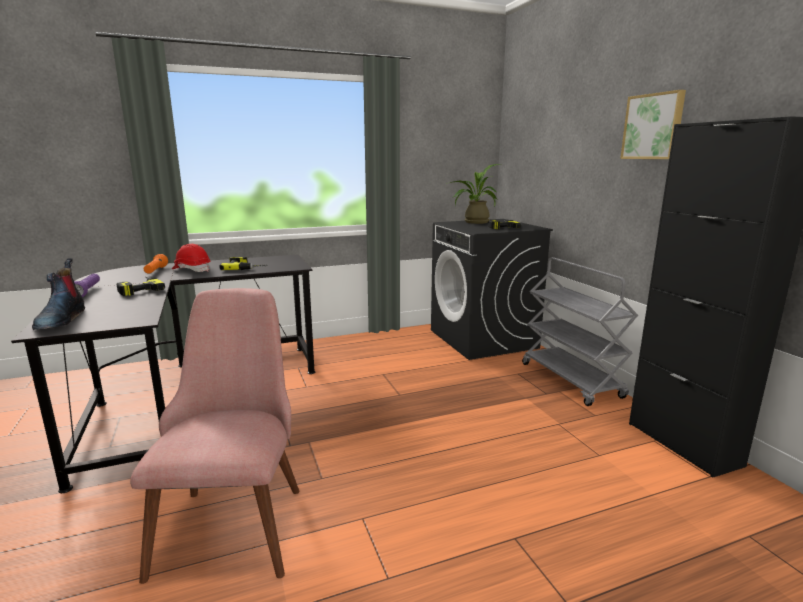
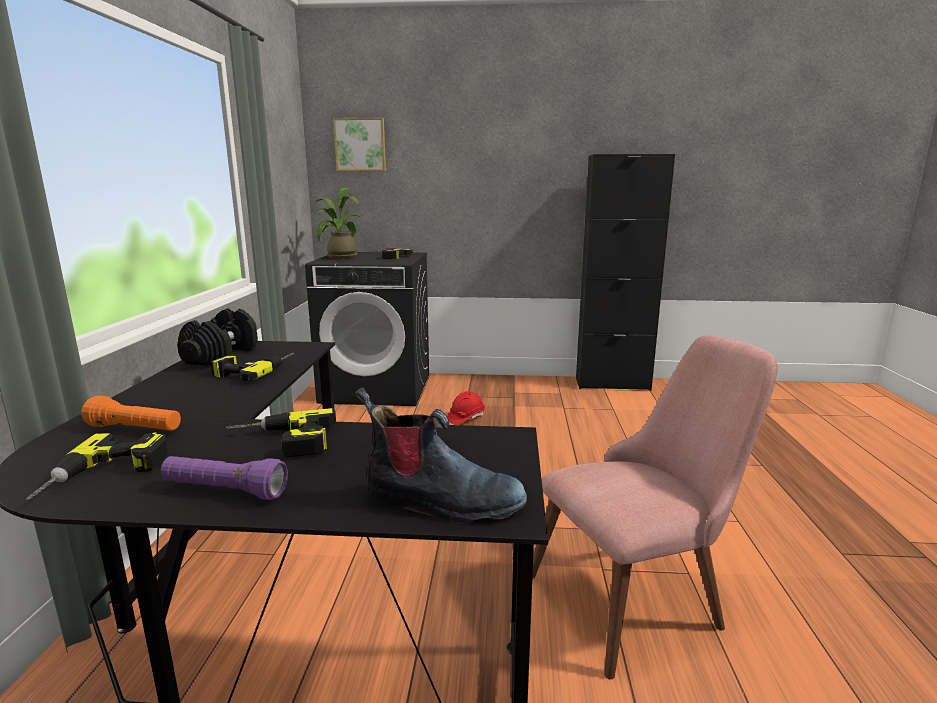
camera: 65 degrees left, 0 degrees up
(108, 278) = (105, 475): none -> power drill
(192, 270) = (192, 402): red hard hat -> red hard hat (465, 418)
(236, 515) = (640, 594): pink chair -> pink chair turned 135 degrees clockwise
(267, 260) = (222, 356): none -> black dumbbell
(571, 380) = (500, 383): grey cart -> none
(653, 127) = (534, 154): picture -> picture (360, 144)

